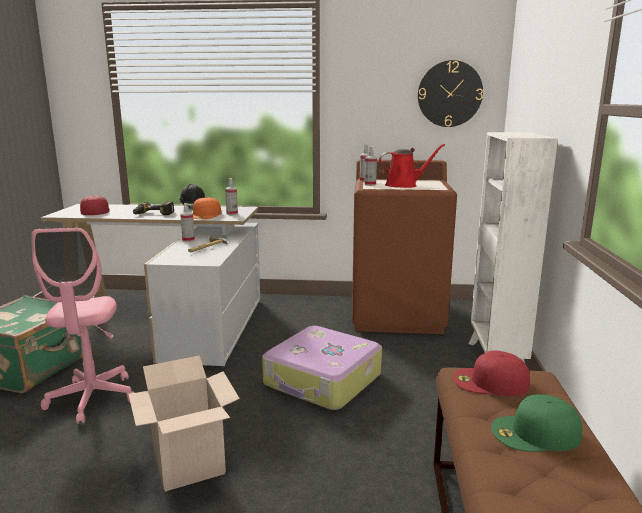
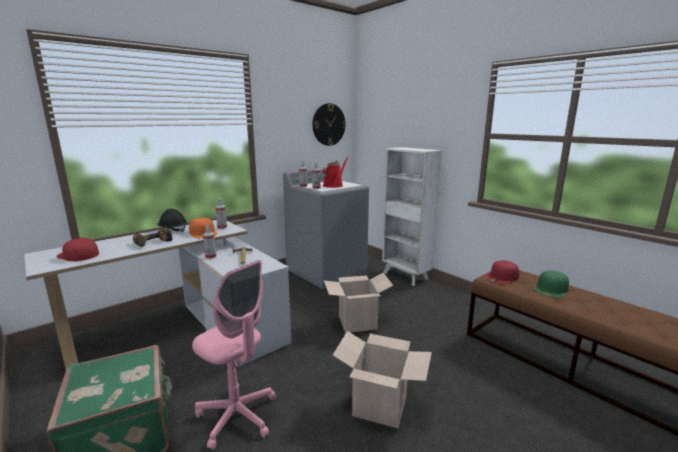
camera: 45 degrees left, 0 degrees up
(323, 380) = (357, 323): suitcase -> cardboard box
(397, 315) = (327, 271): brown washing machine -> grey washing machine

